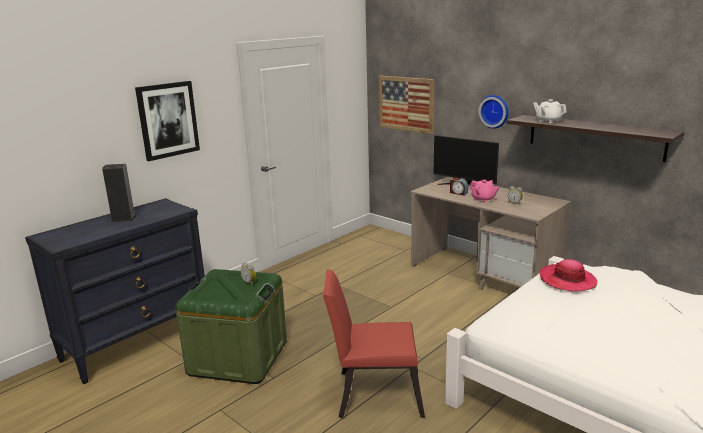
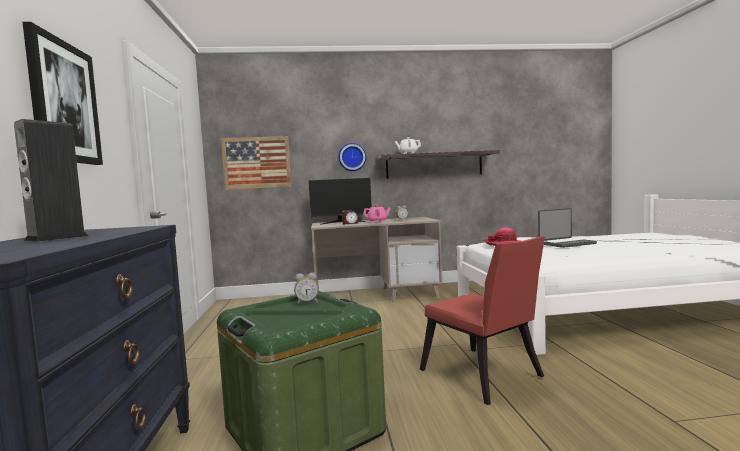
camera: 50 degrees left, 15 degrees down
(373, 393) = (484, 377): red chair -> red chair turned 75 degrees counterclockwise
(626, 312) = (566, 243): none -> laptop

